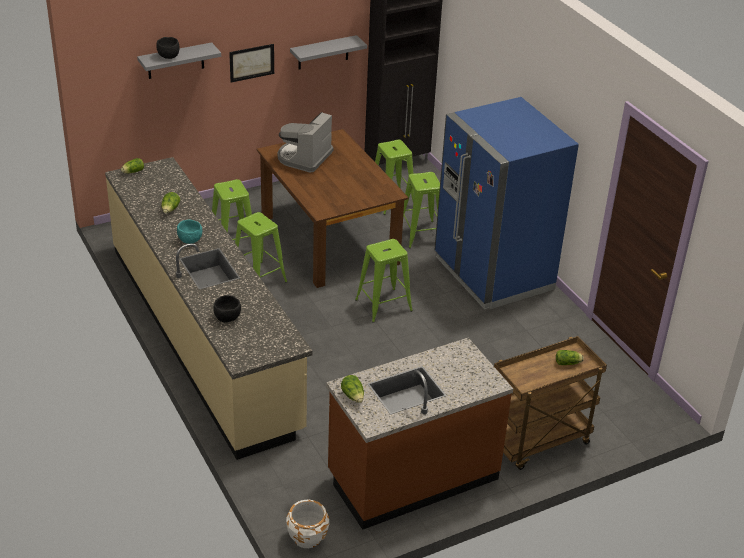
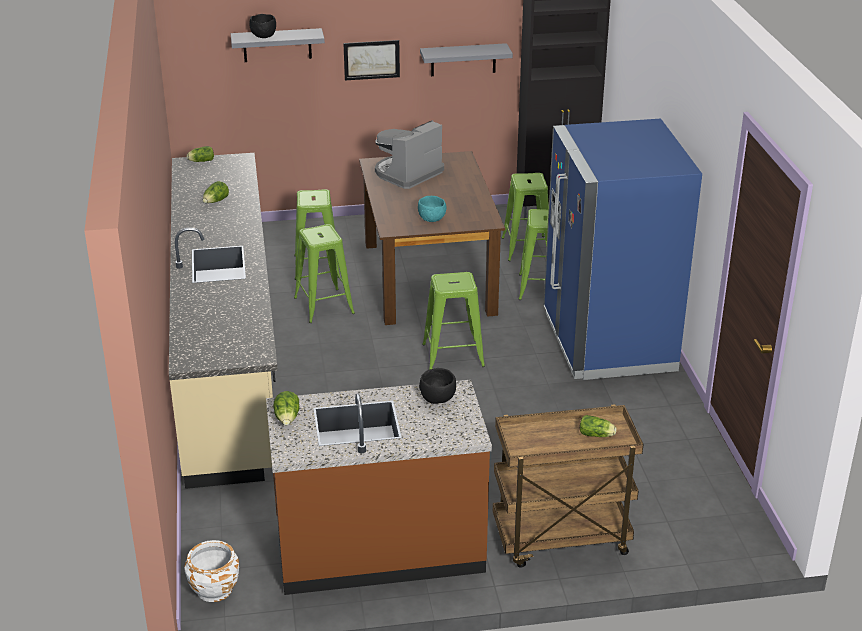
camera: 20 degrees right, 5 degrees down
(189, 240) = (215, 234): turquoise bowl -> turquoise bowl (431, 219)
(228, 317) = (204, 315): black bowl -> black bowl (438, 398)

